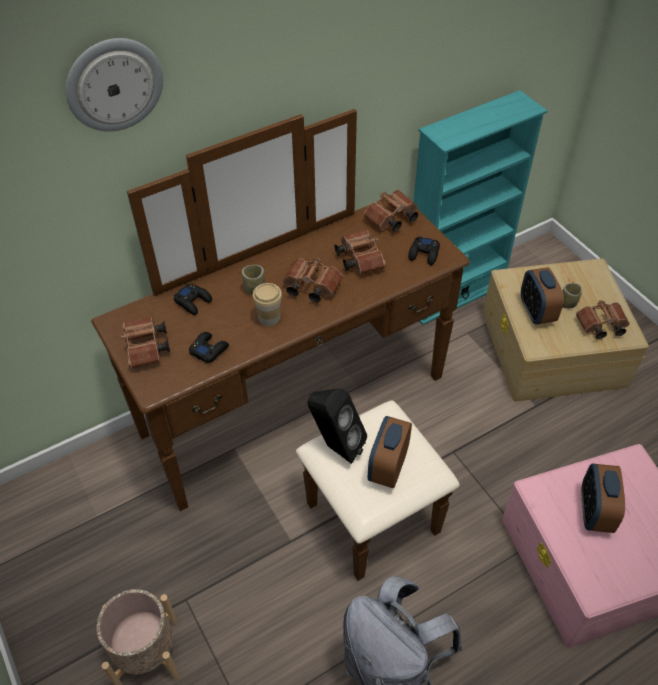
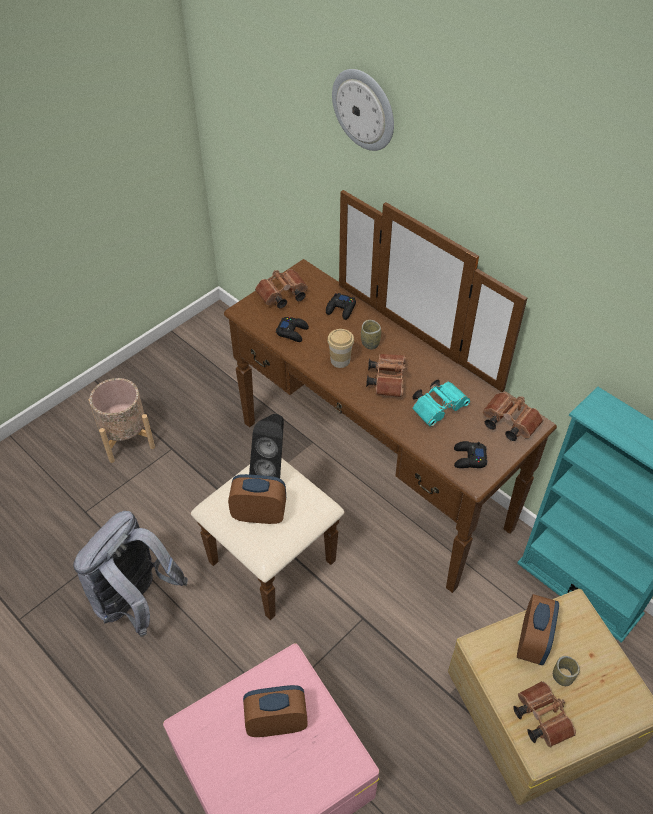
camera: 75 degrees right, 0 degrees up
(359, 258) = (439, 408): brown binoculars -> turquoise binoculars
(536, 312) = (532, 642): alarm clock -> alarm clock turned 135 degrees clockwise

